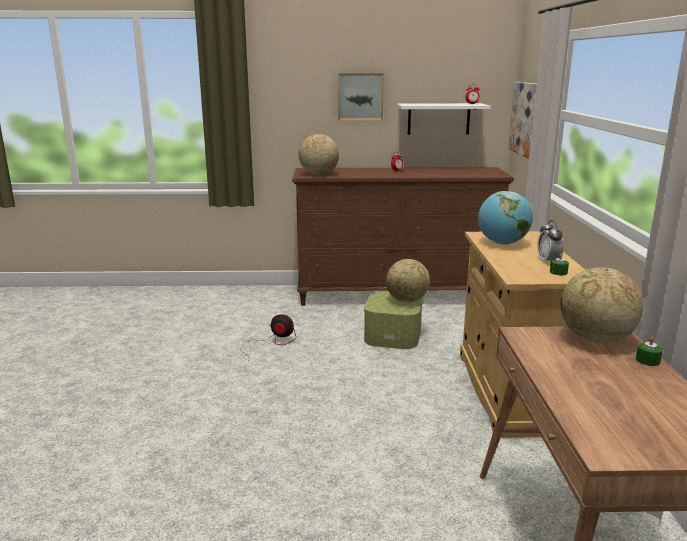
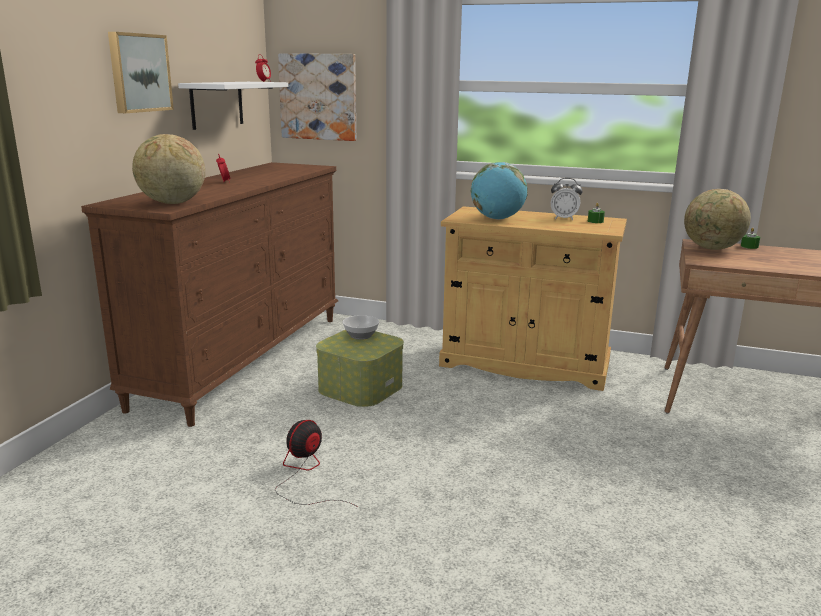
camera: 70 degrees left, 0 degrees up
(407, 301) = (361, 336): globe -> bowl

